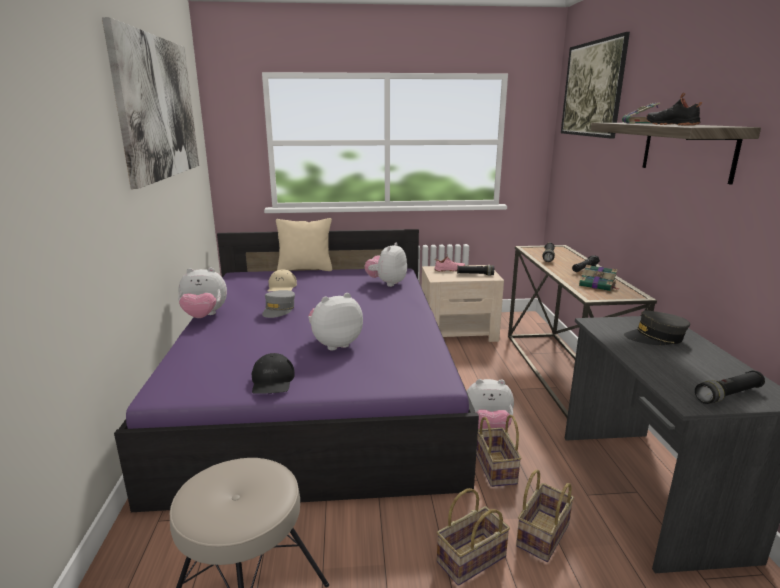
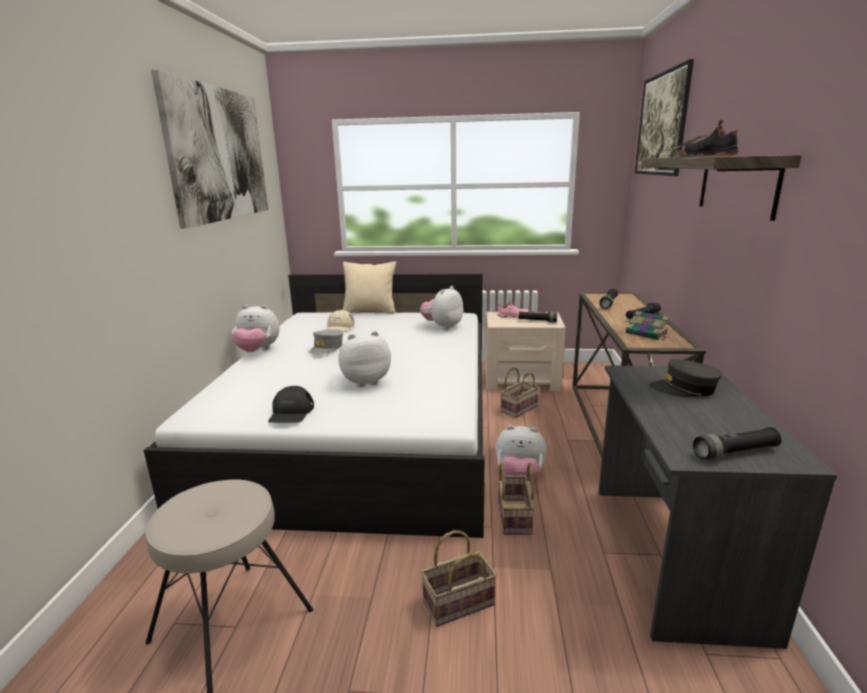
camera: 10 degrees right, 0 degrees up
(317, 388) = (363, 426): purple bed -> white bed
(542, 533) = (541, 586): basket -> basket (519, 408)

